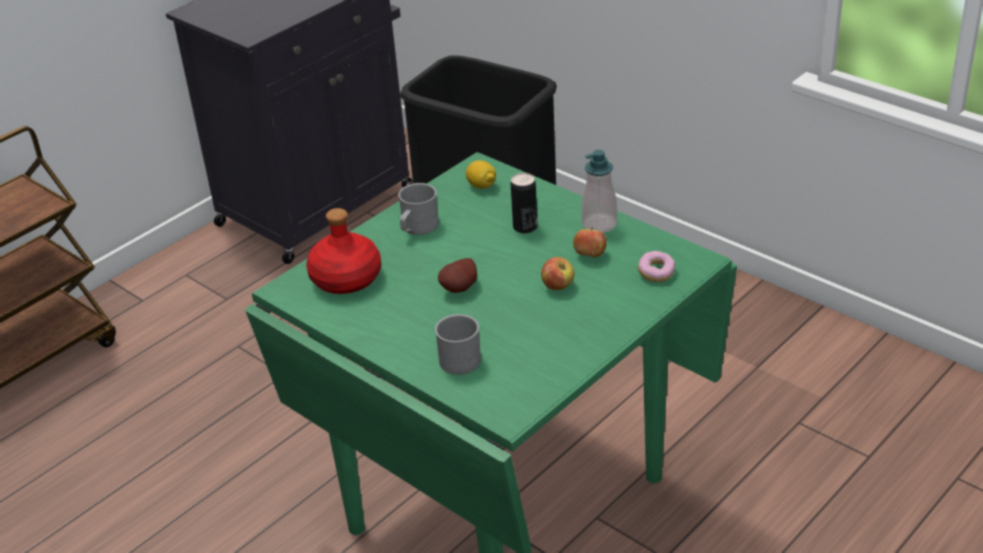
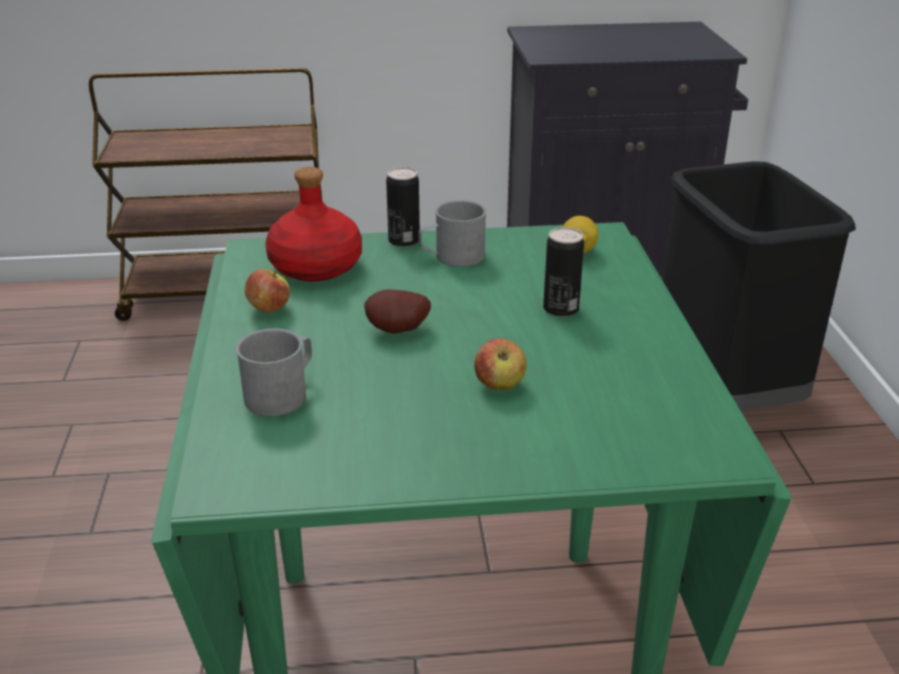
camera: 40 degrees right, 5 degrees down
(370, 233) = (404, 241): none -> can
(590, 255) = (589, 373): apple -> apple (269, 309)
(599, 224) = (650, 348): soap dispenser -> none
(656, 273) = (640, 438): donut -> none

